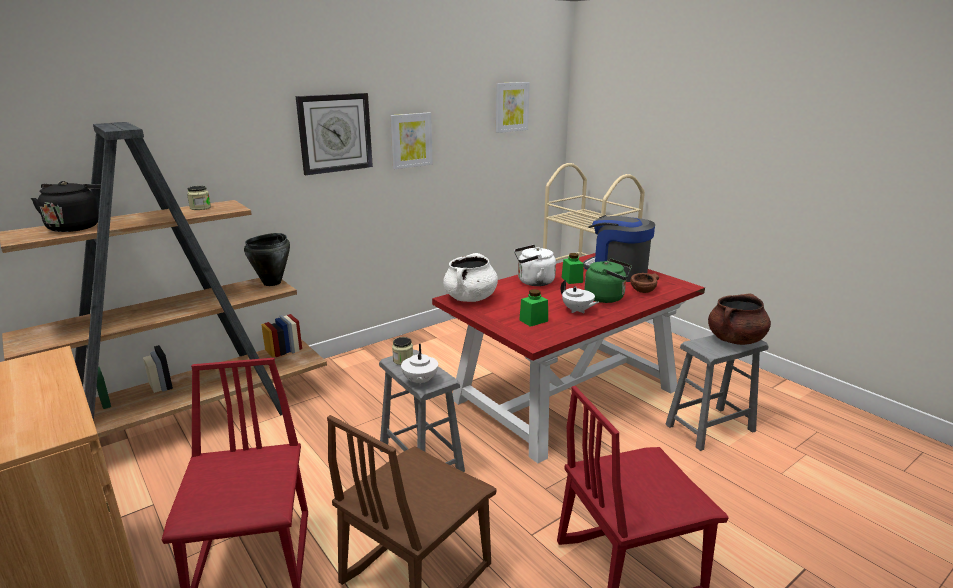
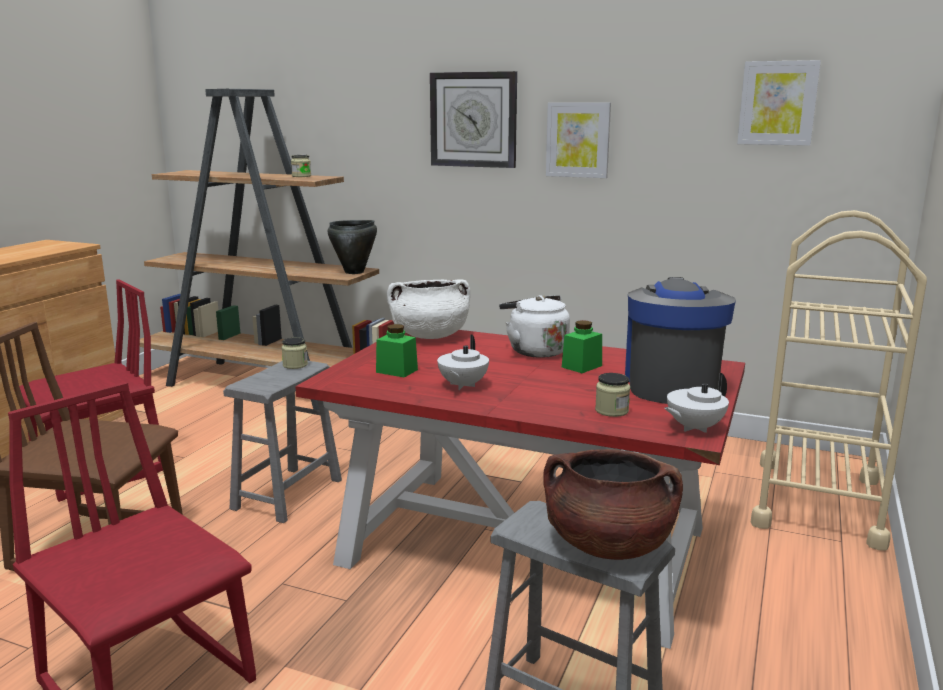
camera: 60 degrees right, 5 degrees down
(75, 227) = (212, 173): black kettle -> none
(419, 381) = (252, 381): white teapot -> white teapot (693, 428)
(607, 298) = (540, 394): green kettle -> none
(643, 291) = (611, 410): brown bowl -> jar

